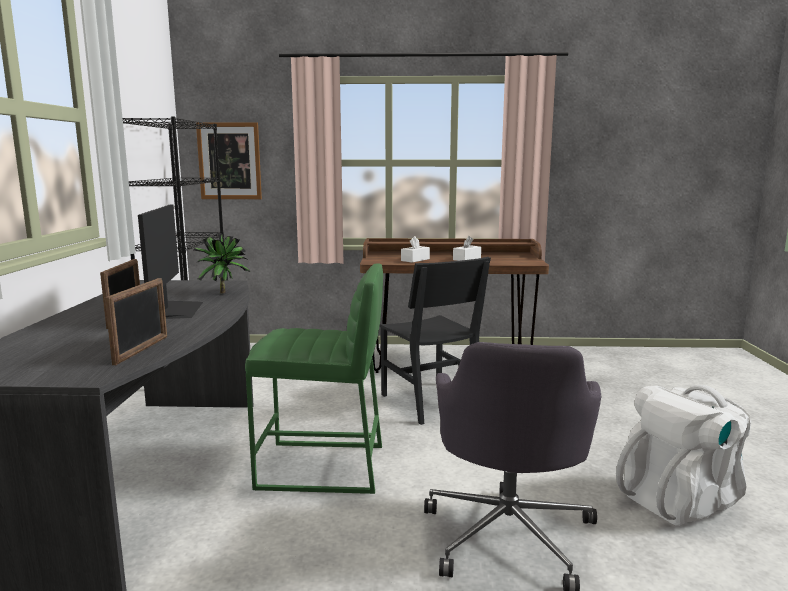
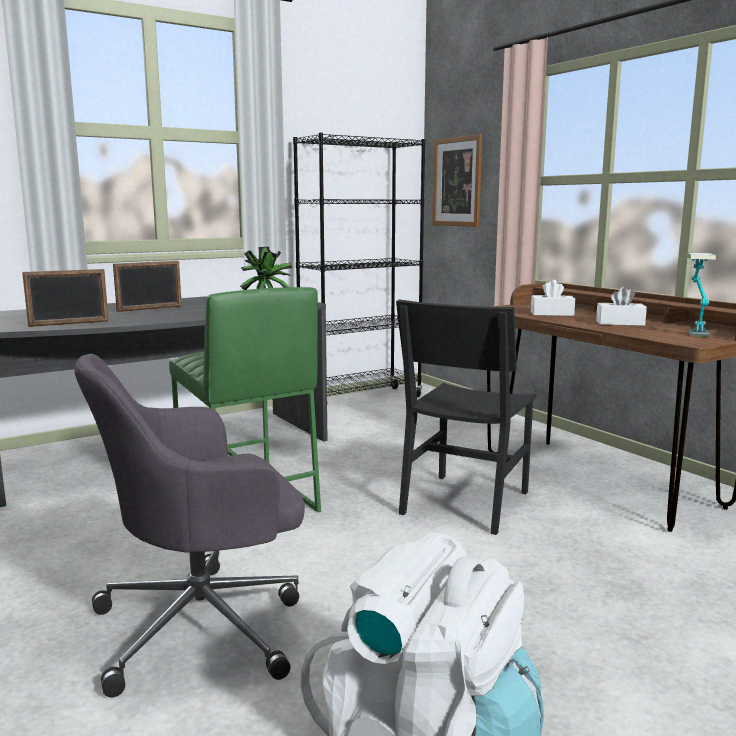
camera: 55 degrees right, 0 degrees up
(175, 310) = (189, 310): monitor -> none
(505, 256) = (694, 330): none -> table lamp

